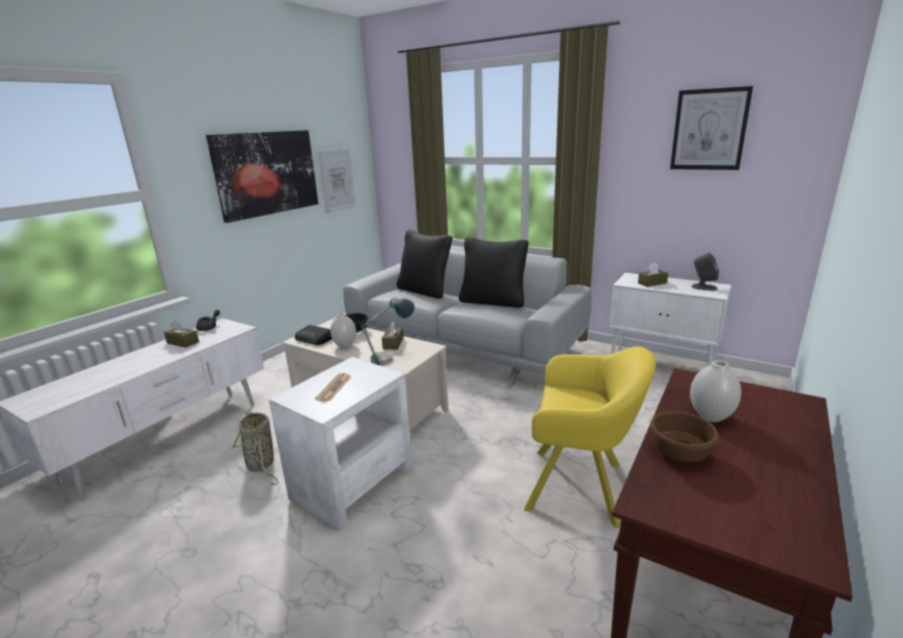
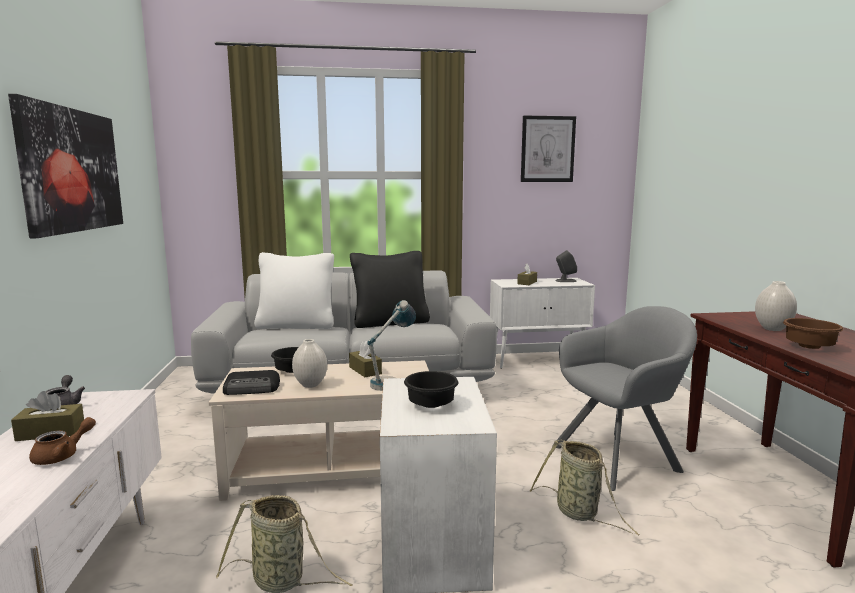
camera: 40 degrees left, 10 degrees down
(166, 358) = (62, 455): none -> brown teapot
(334, 388) = (432, 405): newspaper -> black bowl
(337, 180) = (133, 194): picture -> none
(425, 291) = (296, 326): black pillow -> white pillow
(469, 514) = (579, 513): none -> basket
(581, 487) = (621, 457): yellow armchair -> grey armchair

